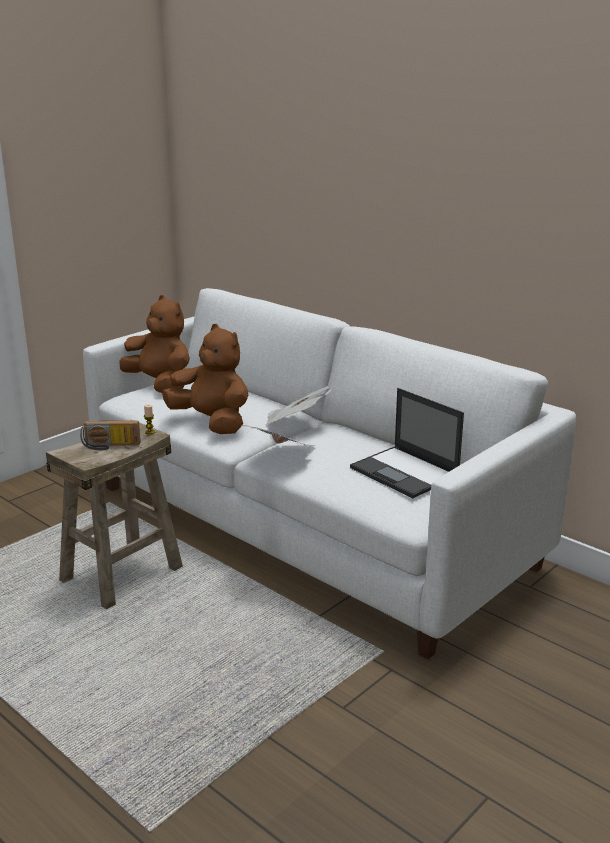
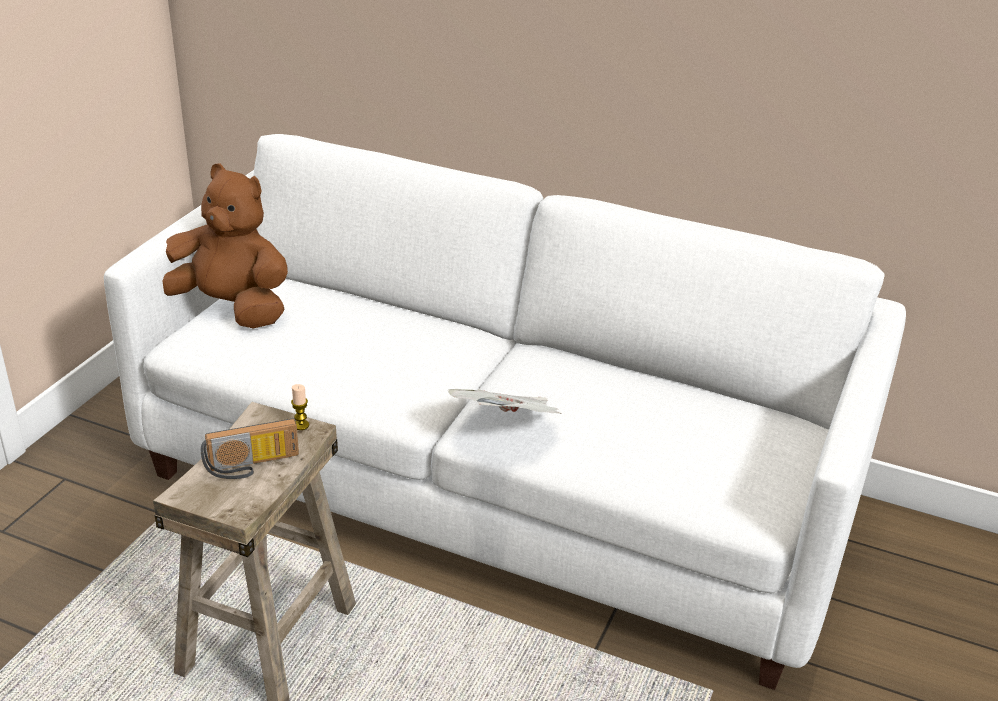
camera: 20 degrees left, 10 degrees up
(212, 423) = (361, 375): brown plush toy -> none
(296, 422) = (487, 354): newspaper -> none
(405, 472) = (700, 428): laptop -> none

